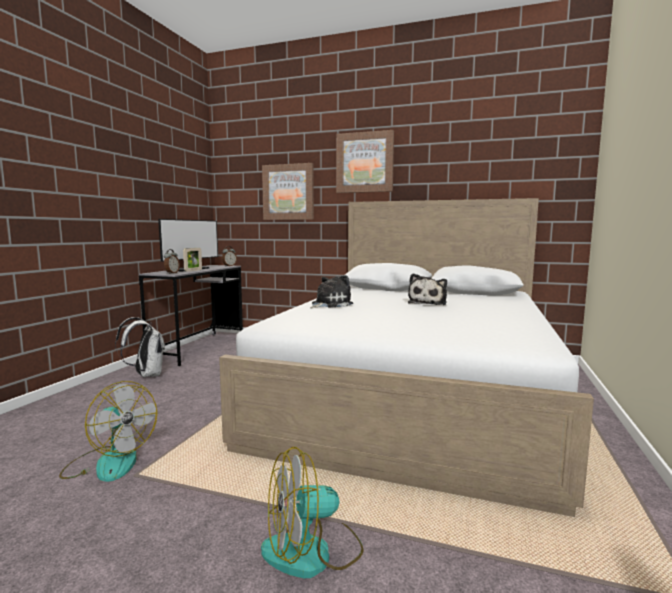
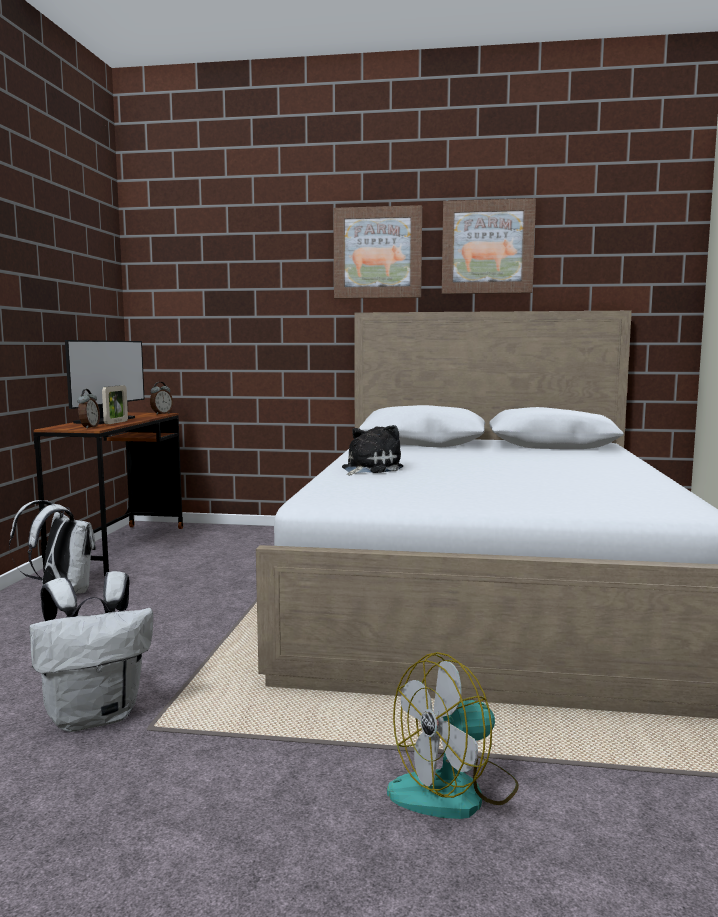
camera: 10 degrees left, 0 degrees up
(109, 462) = (96, 716): fan -> white backpack
(199, 348) = (120, 548): grey desk -> brown desk
(288, 192) = (255, 296): picture -> picture (487, 247)
(428, 303) = (505, 462): plush toy -> none

